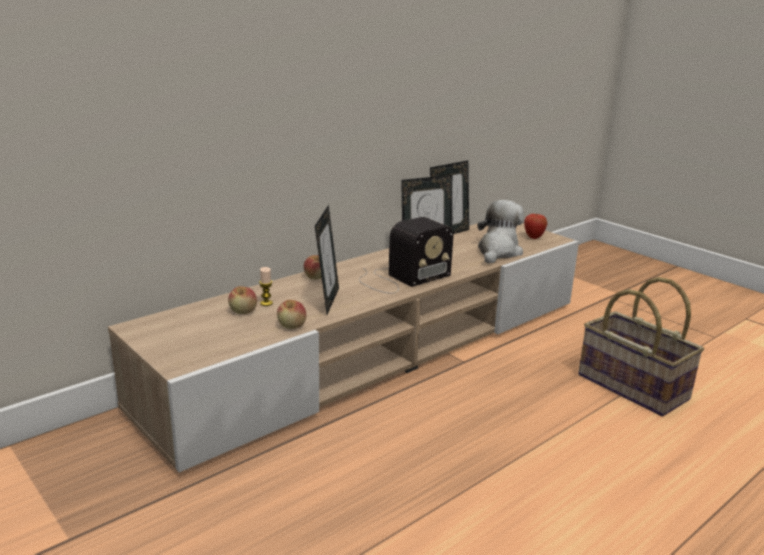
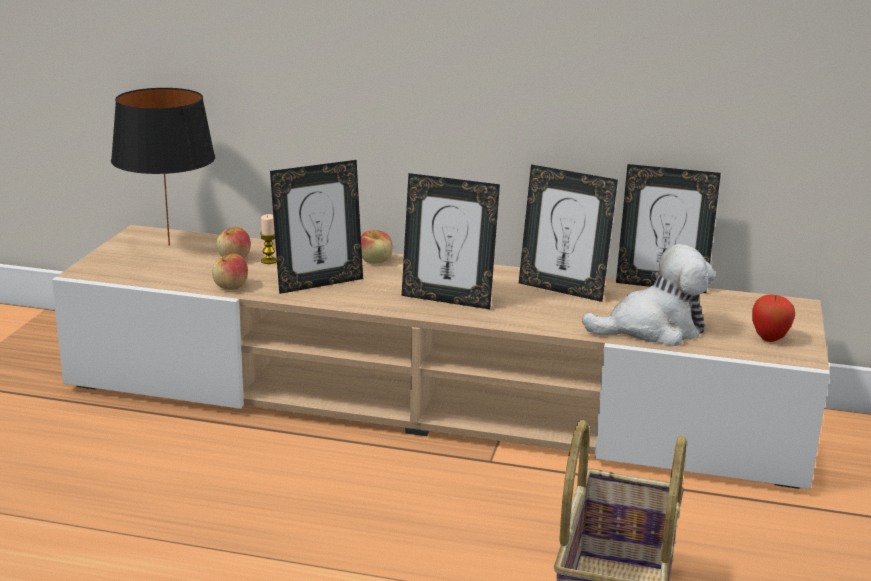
camera: 55 degrees right, 0 degrees up
(180, 324) = (169, 245): none -> black table lamp
(401, 278) = (447, 299): radio -> picture frame

